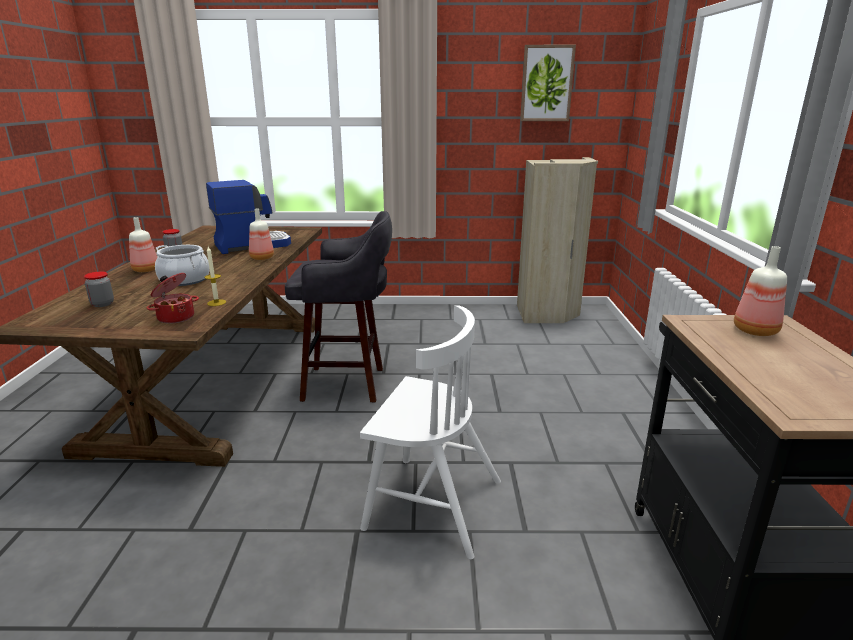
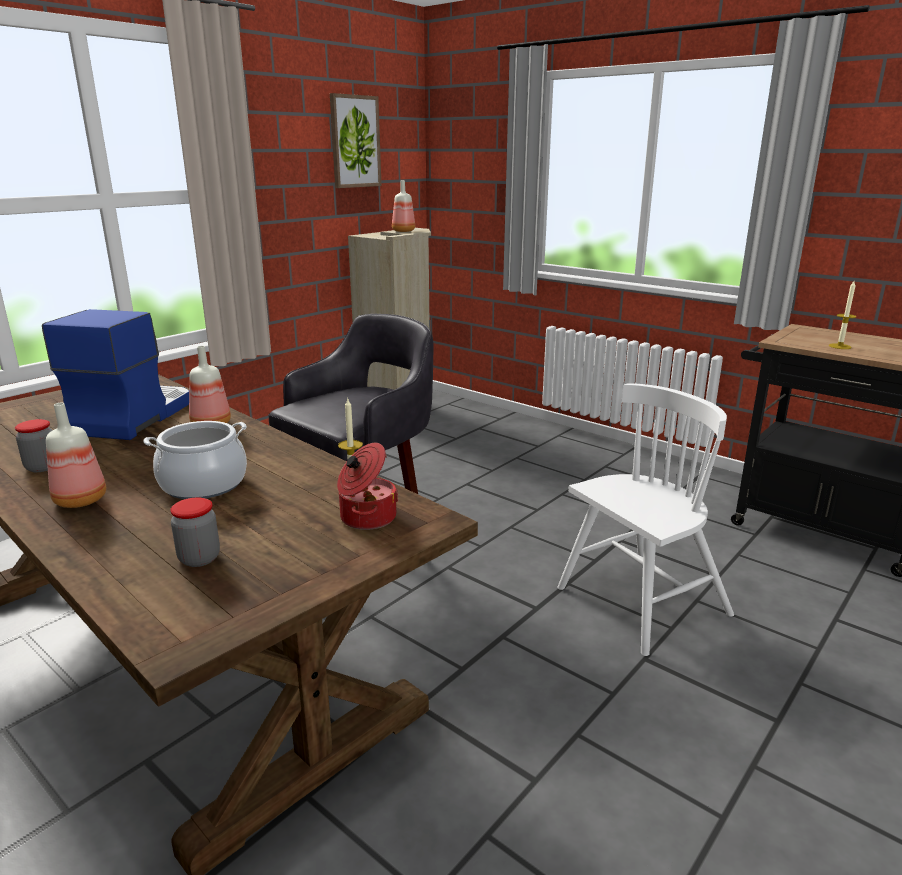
camera: 50 degrees left, 0 degrees up
(740, 347) = (839, 346): none -> candle
(753, 331) = (813, 336): bottle -> bottle (403, 231)

